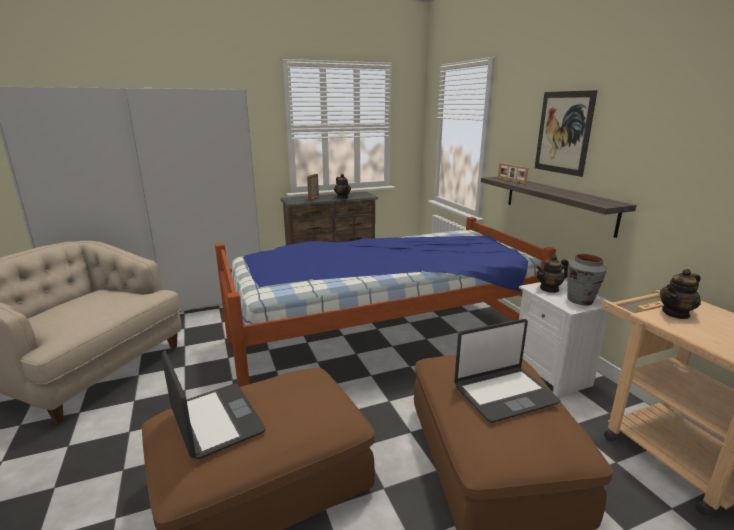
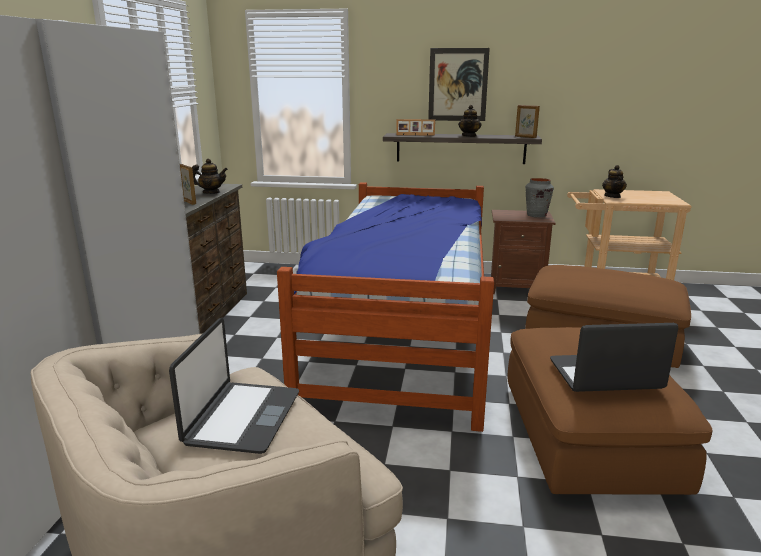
camera: 60 degrees left, 0 degrees up
(504, 394) = (612, 277): laptop -> laptop (242, 418)
(549, 289) = (508, 216): teapot -> teapot (469, 136)
(553, 374) = (516, 287): white nightstand -> brown nightstand
(601, 202) = (525, 137): none -> picture frame

